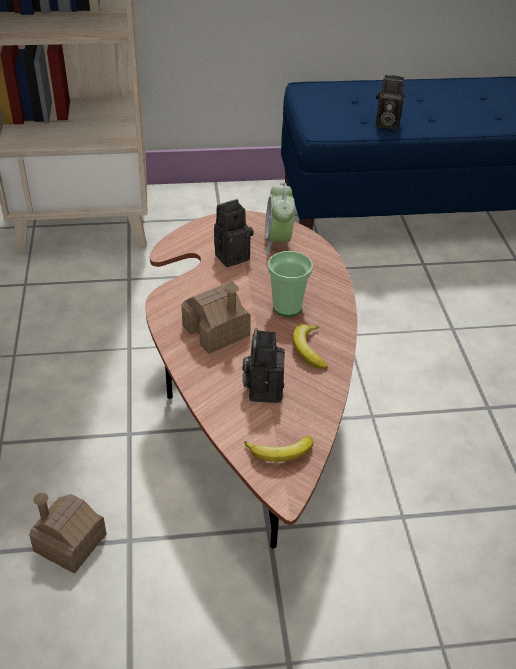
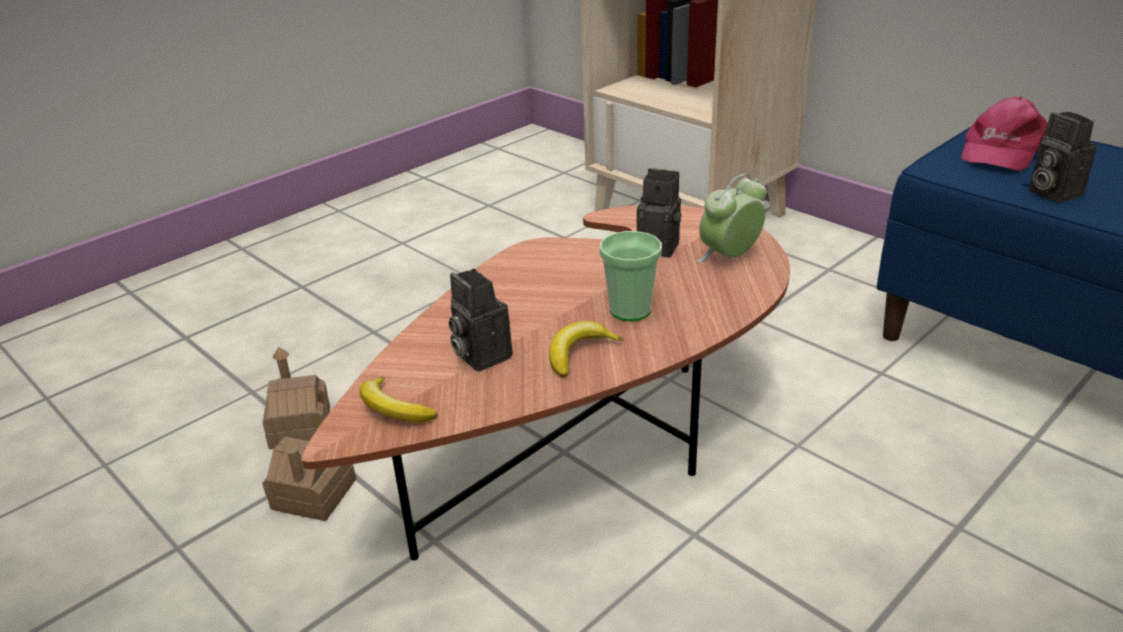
camera: 55 degrees right, 10 degrees down
(216, 331) = (530, 292): toy house -> toy house (314, 494)
(263, 388) = (479, 355): camera -> camera turned 90 degrees counterclockwise
(328, 104) = (1001, 150): none -> pink cap

